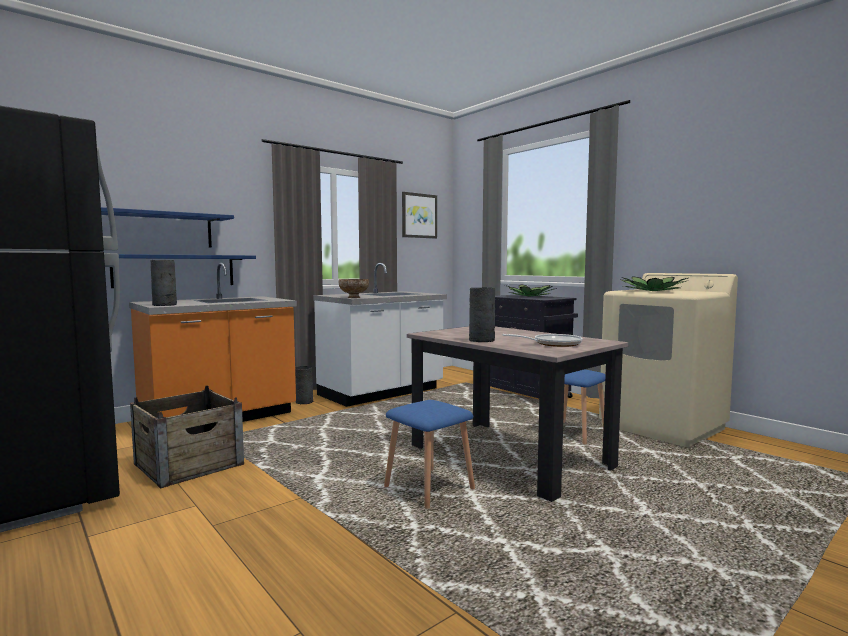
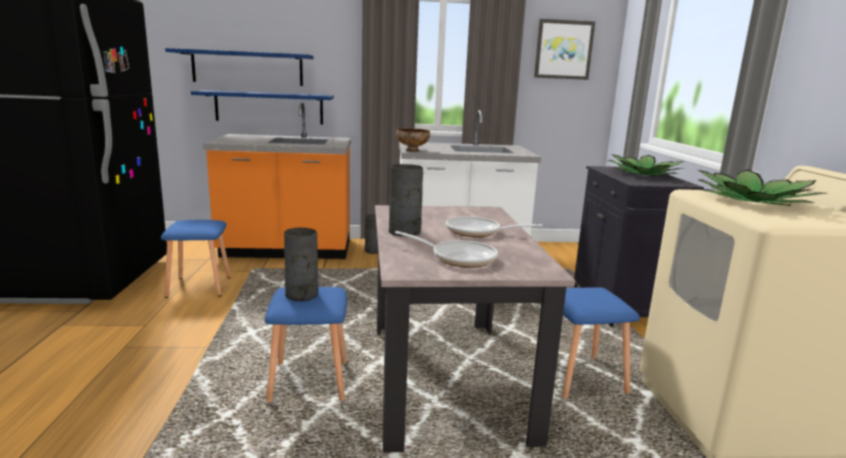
camera: 35 degrees right, 10 degrees up
(164, 305) = (225, 141): grey vase -> grey vase (301, 295)
(189, 464) = (200, 286): crate -> blue stool
(517, 334) = (478, 232): none -> frying pan

